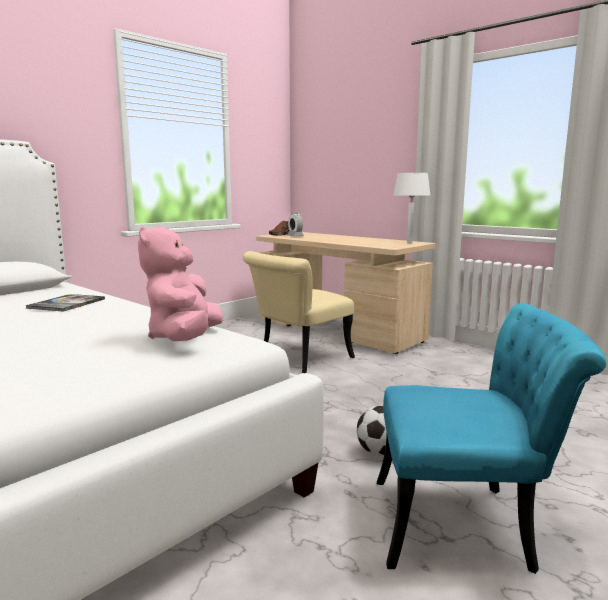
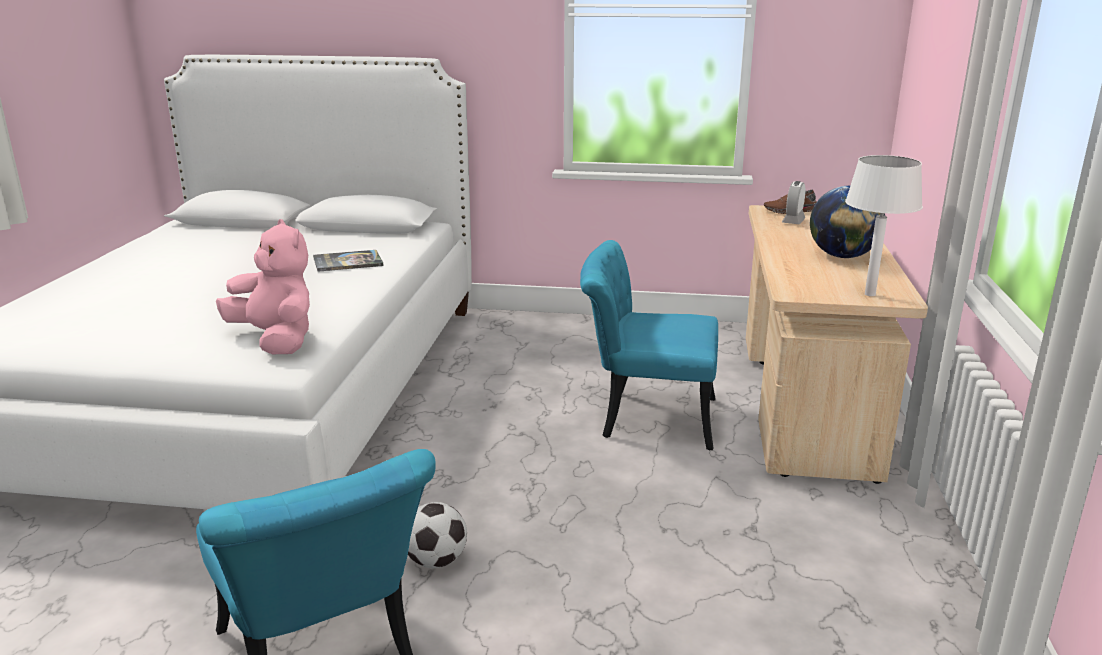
camera: 55 degrees right, 10 degrees up
(185, 339) = (276, 340): pink plush toy -> pink plush toy turned 75 degrees clockwise
(298, 359) = (645, 417): beige chair -> turquoise chair
(356, 239) = (842, 256): none -> globe

